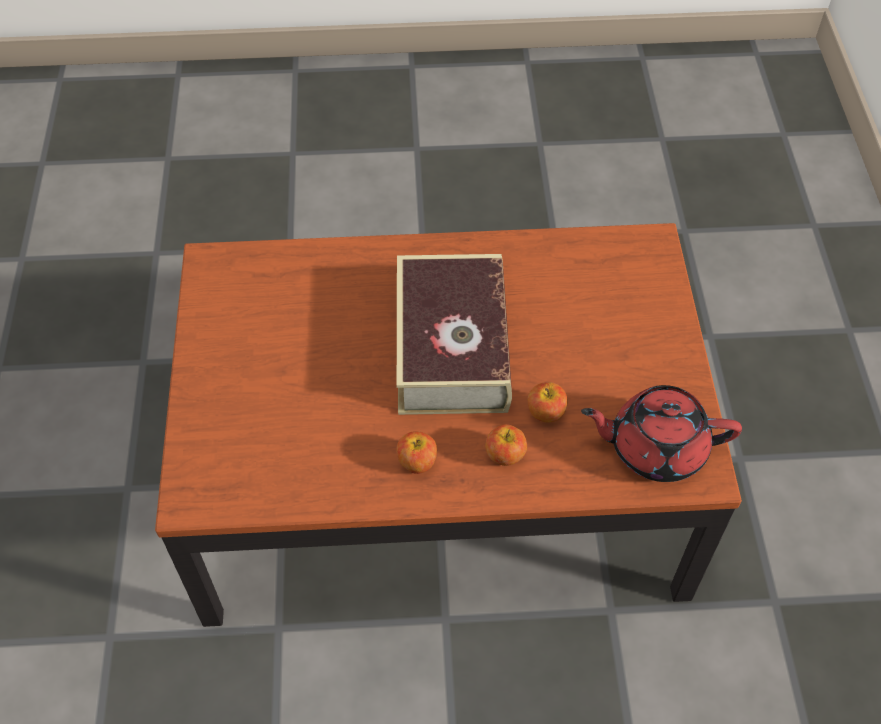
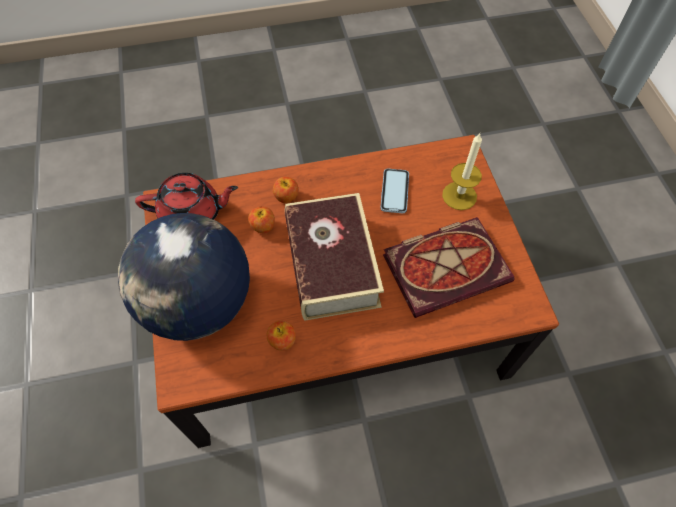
camera: 170 degrees right, 5 degrees up
(233, 419) = (459, 196): none -> candle
(293, 323) = (447, 265): none -> book
(331, 440) = (394, 192): none -> phone
(417, 462) = (339, 186): apple -> apple (282, 340)
(636, 321) = (198, 304): none -> globe

